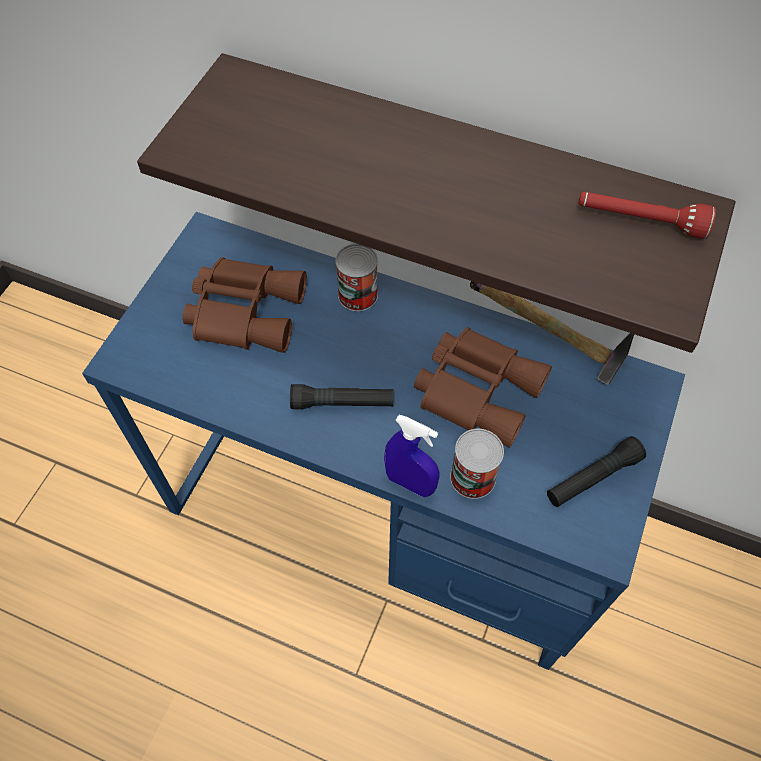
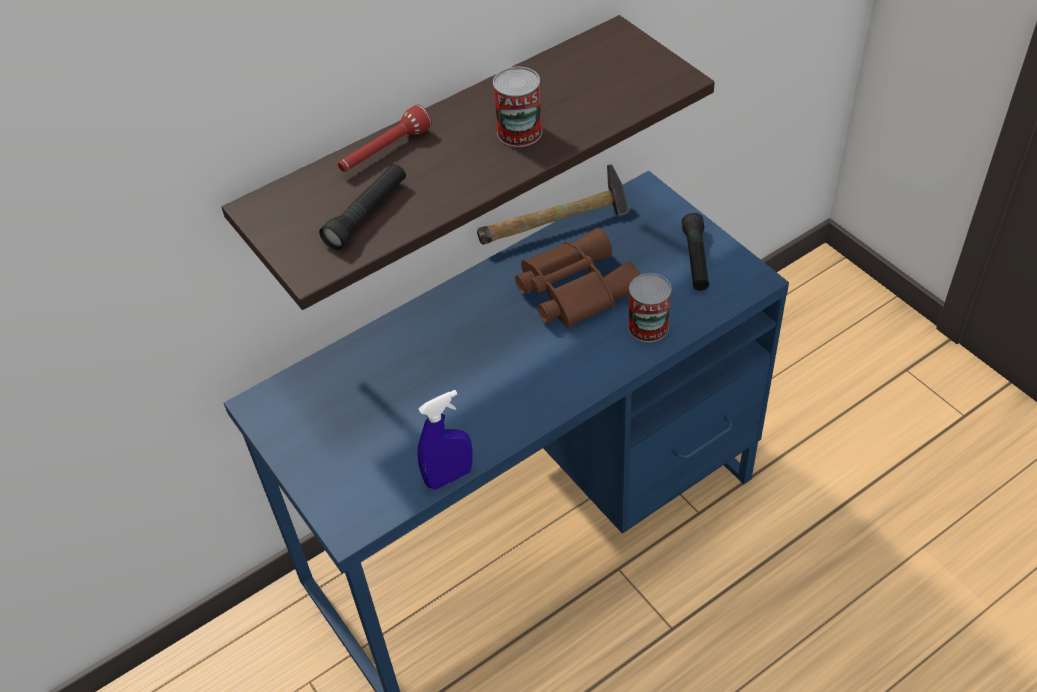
camera: 55 degrees left, 10 degrees down
(245, 310) = (372, 407): brown binoculars -> none
(342, 403) = (522, 379): black flashlight -> black flashlight (367, 214)
(358, 295) = (423, 323): can -> can (519, 132)
(410, 483) = (626, 367): blue spray bottle -> blue spray bottle (449, 477)
(640, 221) = (601, 61): red flashlight -> red flashlight (384, 151)

